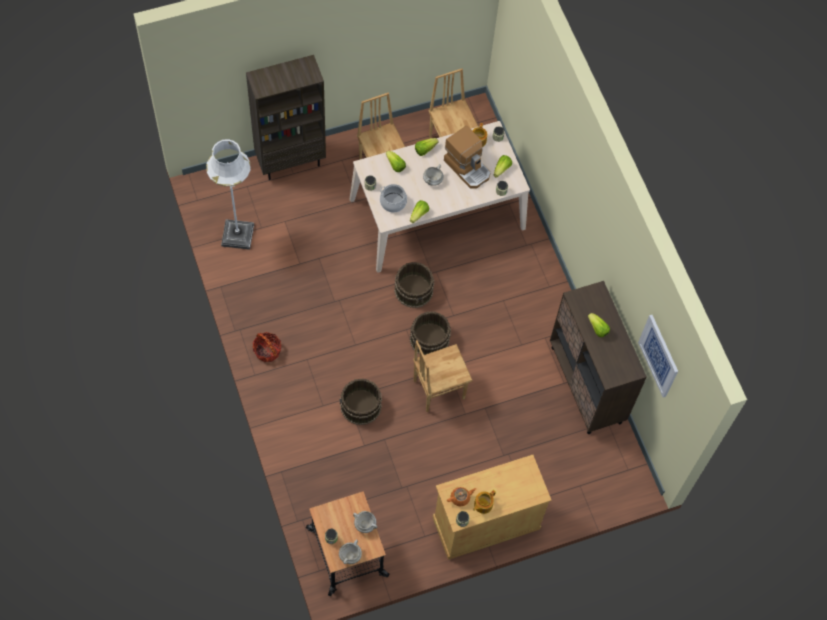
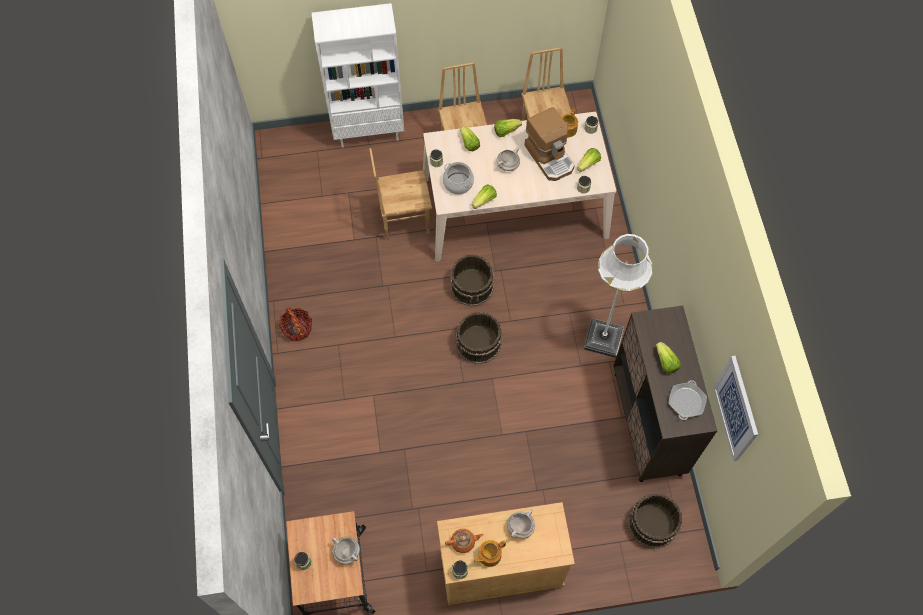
camera: 15 degrees right, 0 degrees up
(237, 235) = (295, 200): white floor lamp -> white floor lamp (603, 338)
(291, 161) = (369, 131): brown bookcase -> white bookcase
(350, 555) = (321, 587): white cooking pot -> white cooking pot (520, 527)
(360, 406) = (386, 407): brown bucket -> brown bucket (652, 524)
(438, 389) = (476, 401): brown chair -> brown chair (404, 220)
(619, 358) = (686, 402): none -> frying pan

